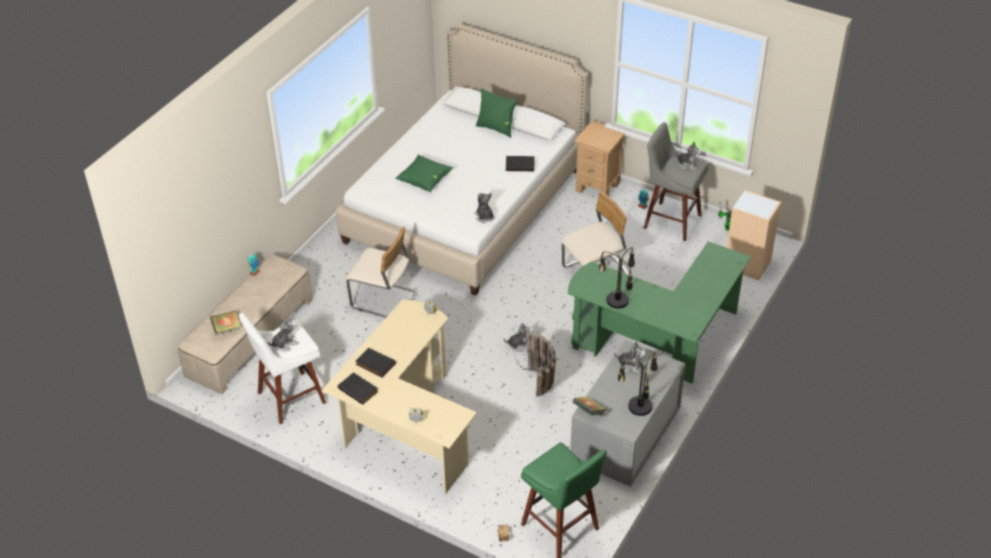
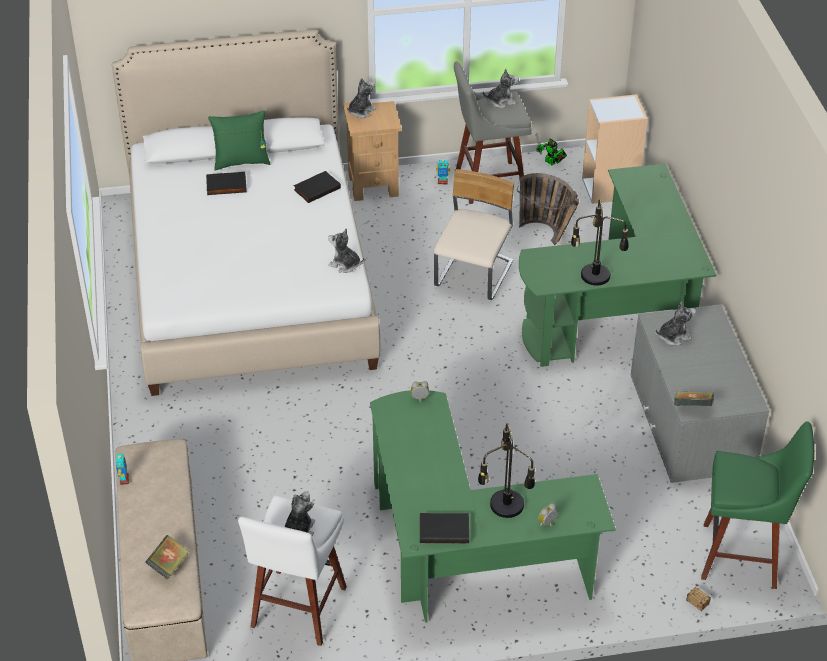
camera: 40 degrees left, 0 degrees up
(374, 364) = (428, 491): black book -> black book (226, 186)
(384, 300) = (278, 433): beige chair -> none
(403, 425) = (462, 556): beige desk -> green desk
(424, 179) = (226, 258): green pillow -> none
(519, 345) = (484, 395): plush toy -> plush toy (361, 111)
(540, 388) = (557, 427): basket -> basket (549, 236)
(639, 406) = (731, 372): table lamp -> table lamp (506, 505)

